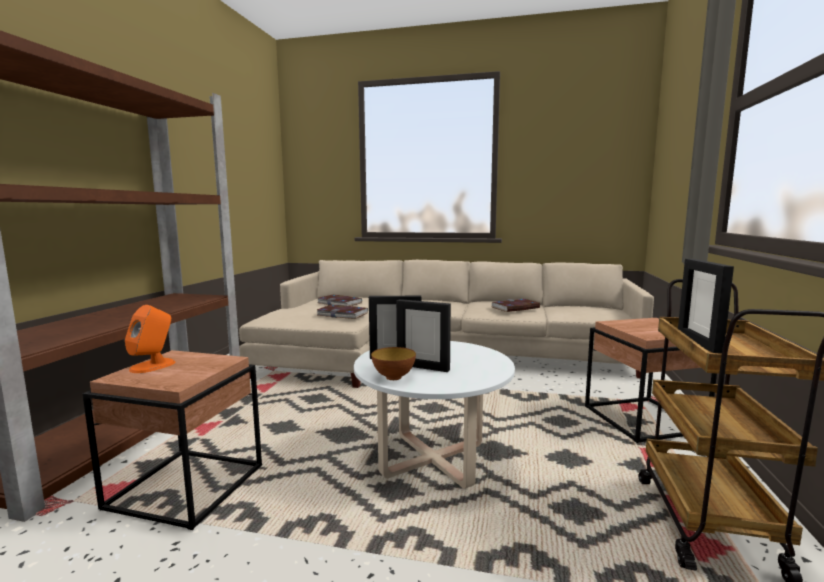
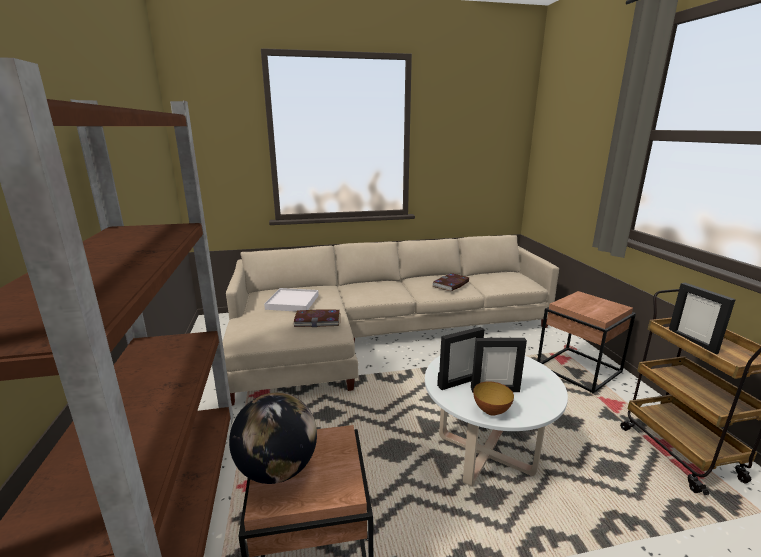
camera: 25 degrees left, 10 degrees up
(153, 366) = (277, 470): orange speaker -> globe
(339, 303) = (292, 302): book -> white tray

